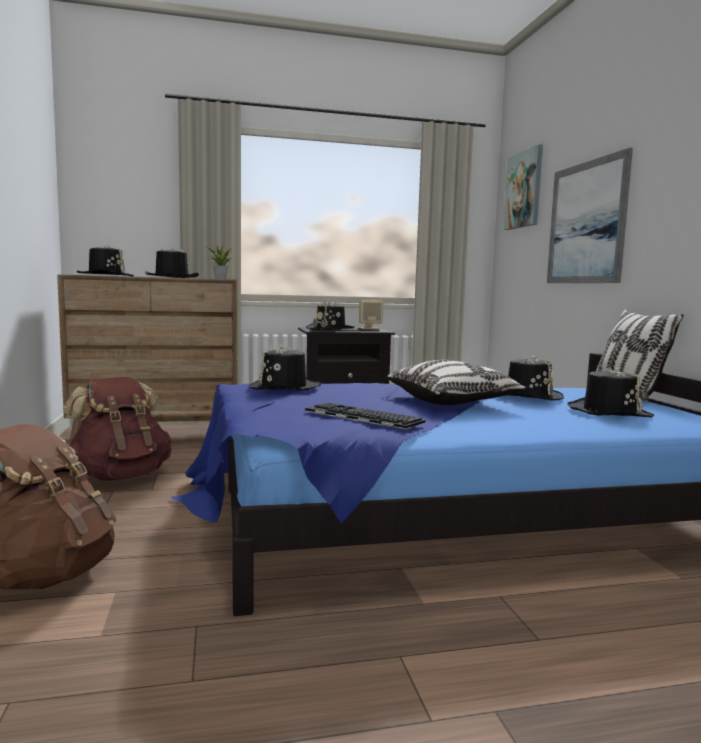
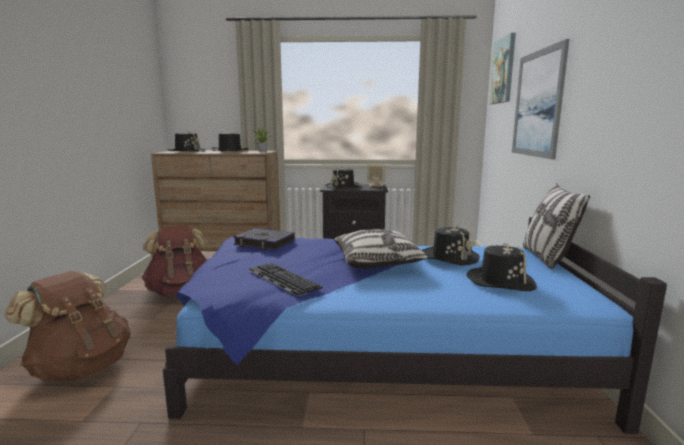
camera: 15 degrees right, 5 degrees up
(284, 387) = (264, 243): black hat -> book

